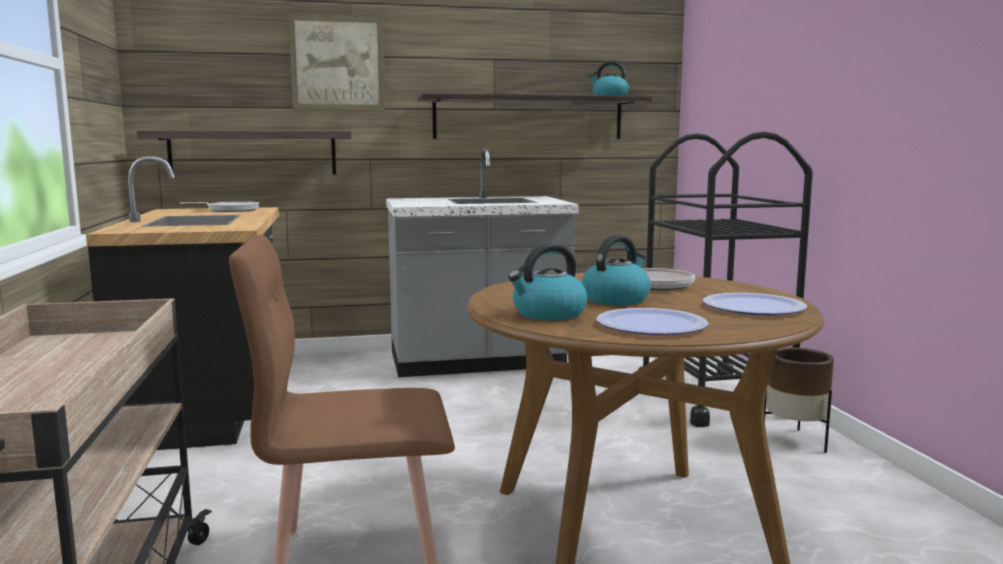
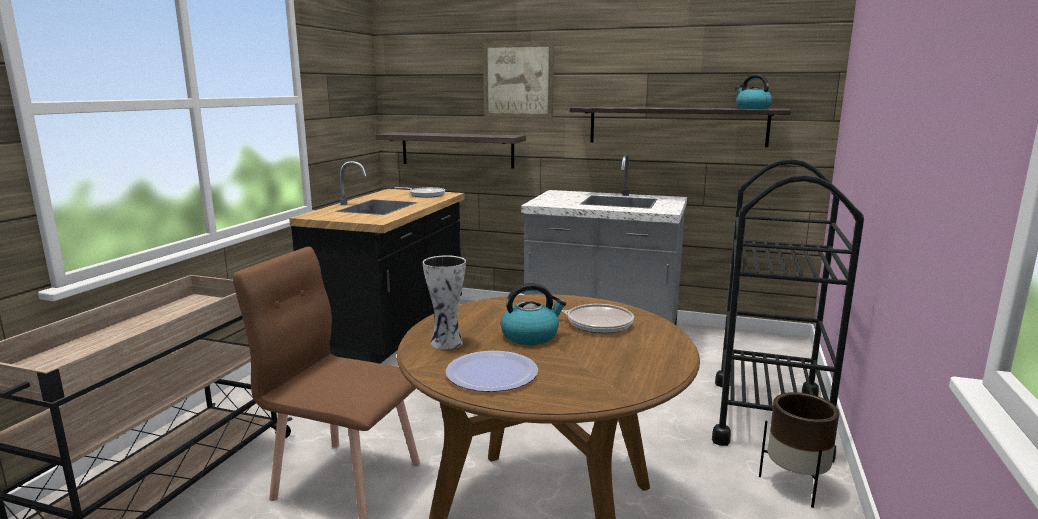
camera: 30 degrees right, 5 degrees up
(548, 314) = (448, 343): kettle -> vase
(754, 307) = (620, 371): plate -> none

